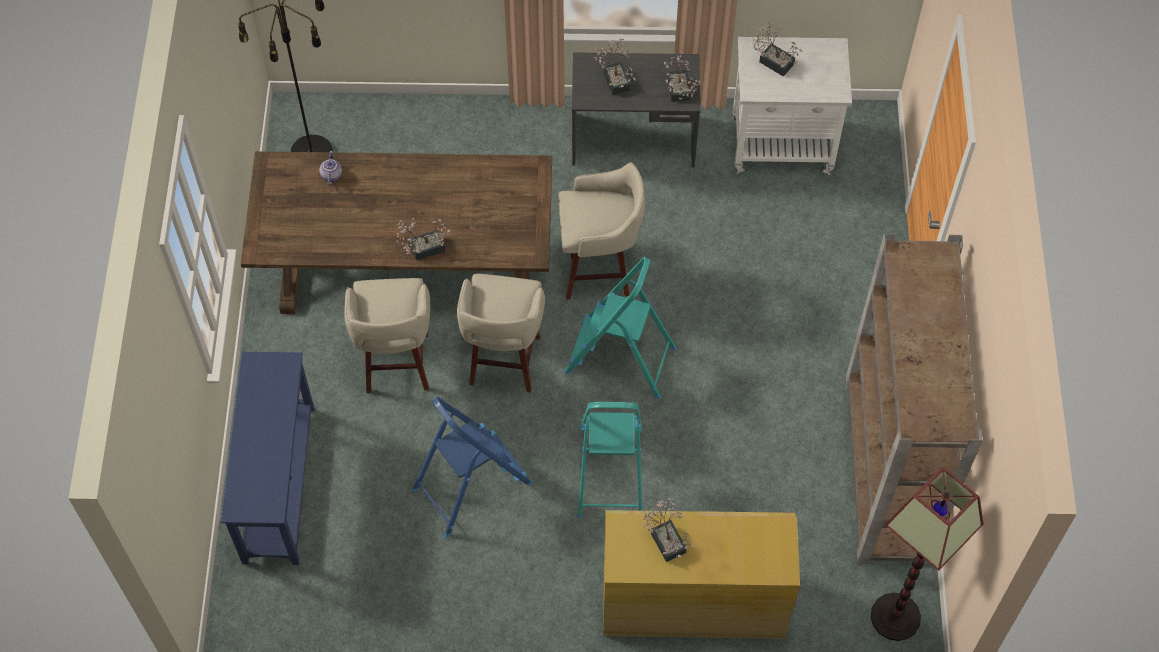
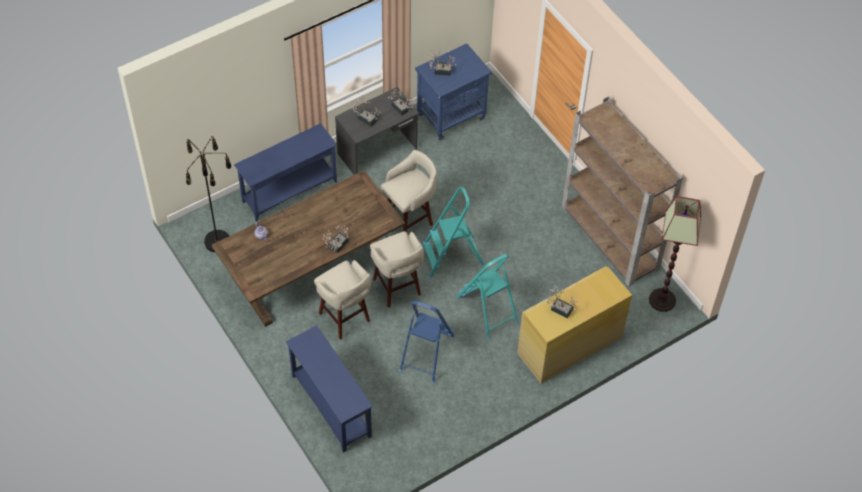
camera: 35 degrees left, 5 degrees down
(465, 134) = (289, 191): none -> blue console table
(783, 146) = (452, 117): white cart -> blue cart

